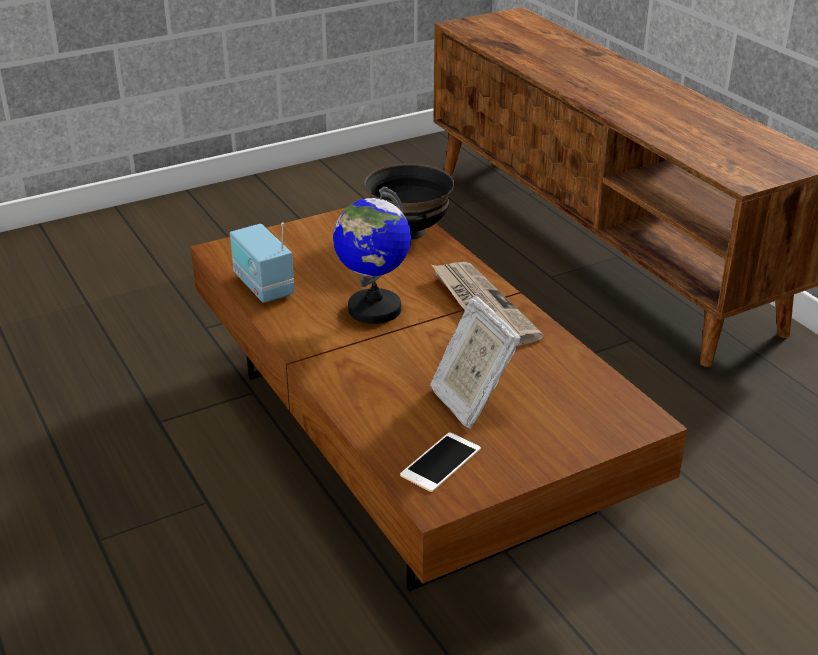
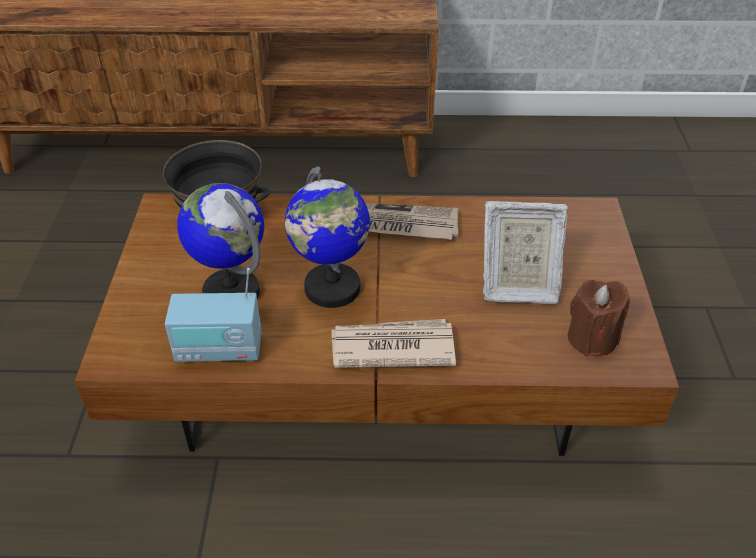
camera: 60 degrees left, 10 degrees up
(326, 269) = (231, 292): none -> globe
(332, 358) = (391, 347): none -> newspaper
(441, 462) = (592, 338): phone -> brown candle

